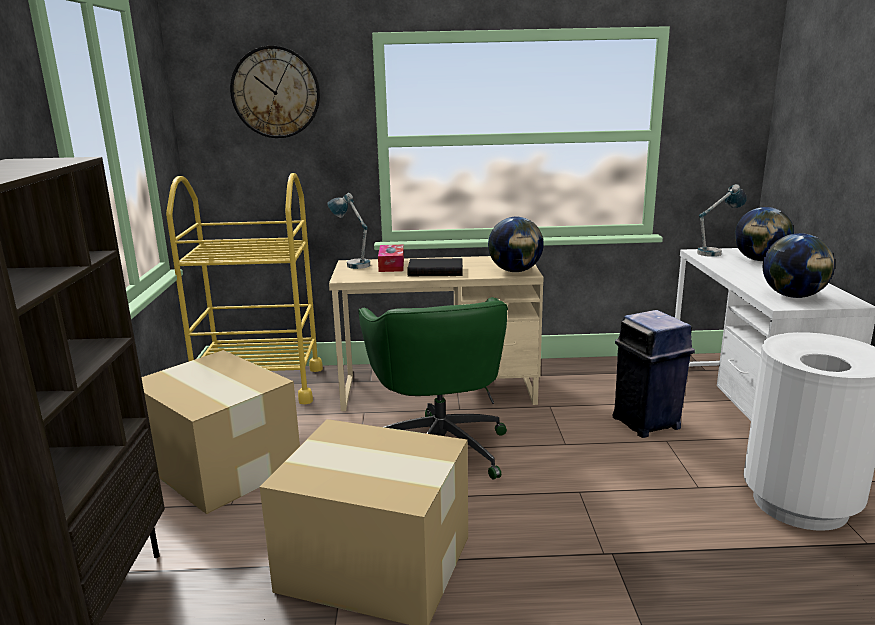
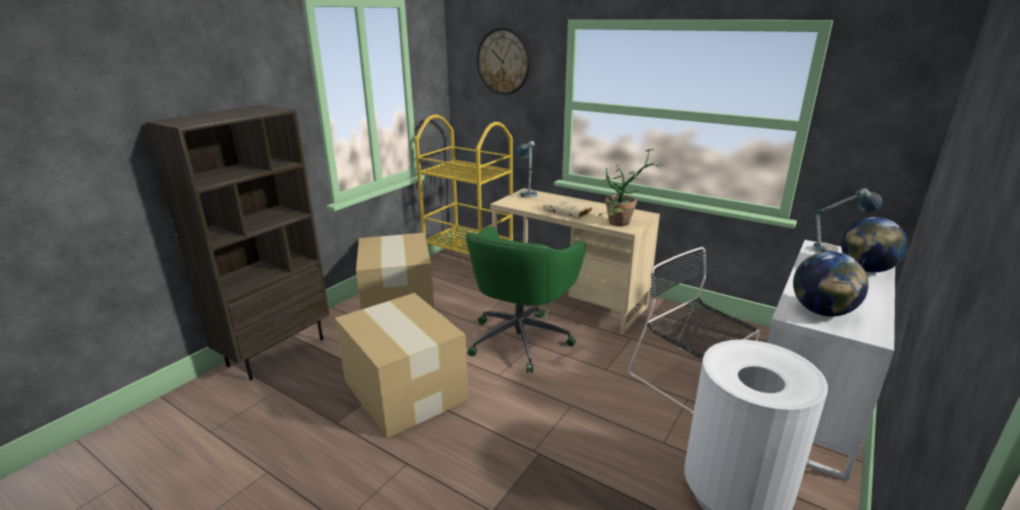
camera: 35 degrees right, 5 degrees up
(391, 265) = (548, 199): tissue box -> none
(436, 271) = (568, 211): black book -> beige book
(515, 271) = (622, 225): globe -> potted plant
(646, 423) = (690, 380): blue trash can -> black chair

